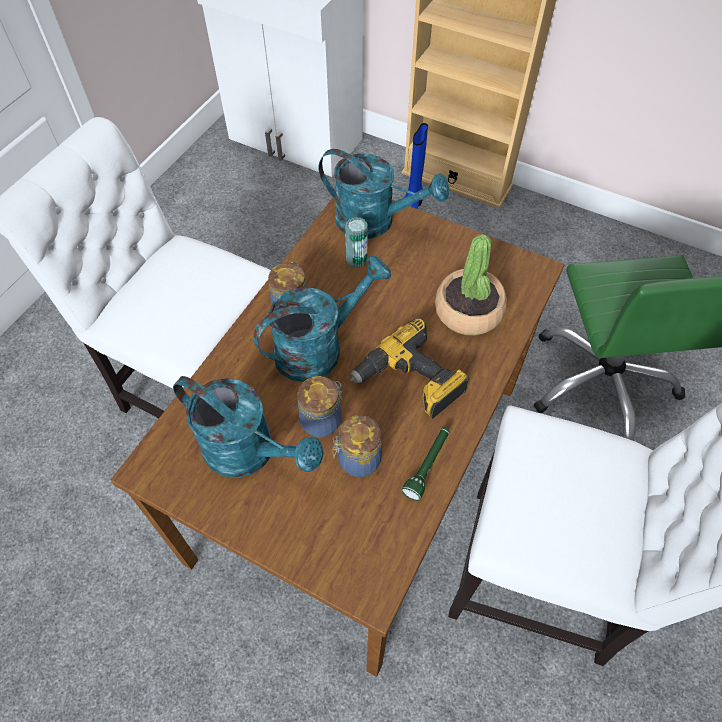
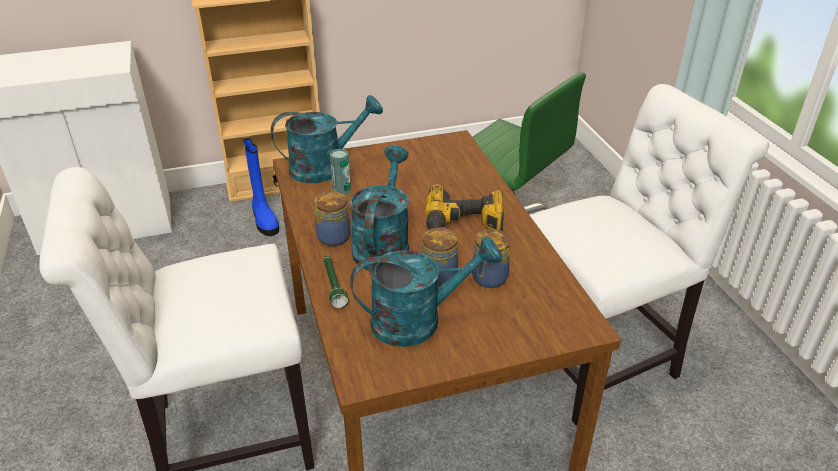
camera: 45 degrees left, 20 degrees down
(428, 465) = (529, 254): green flashlight -> green flashlight (333, 285)
(468, 311) = (447, 177): potted plant -> none

